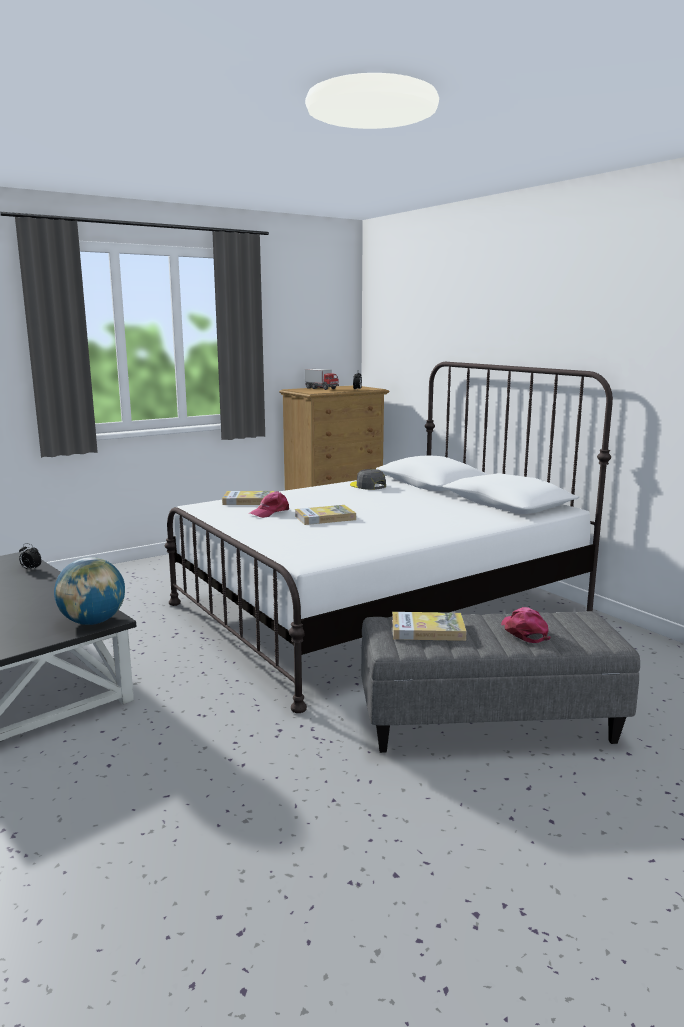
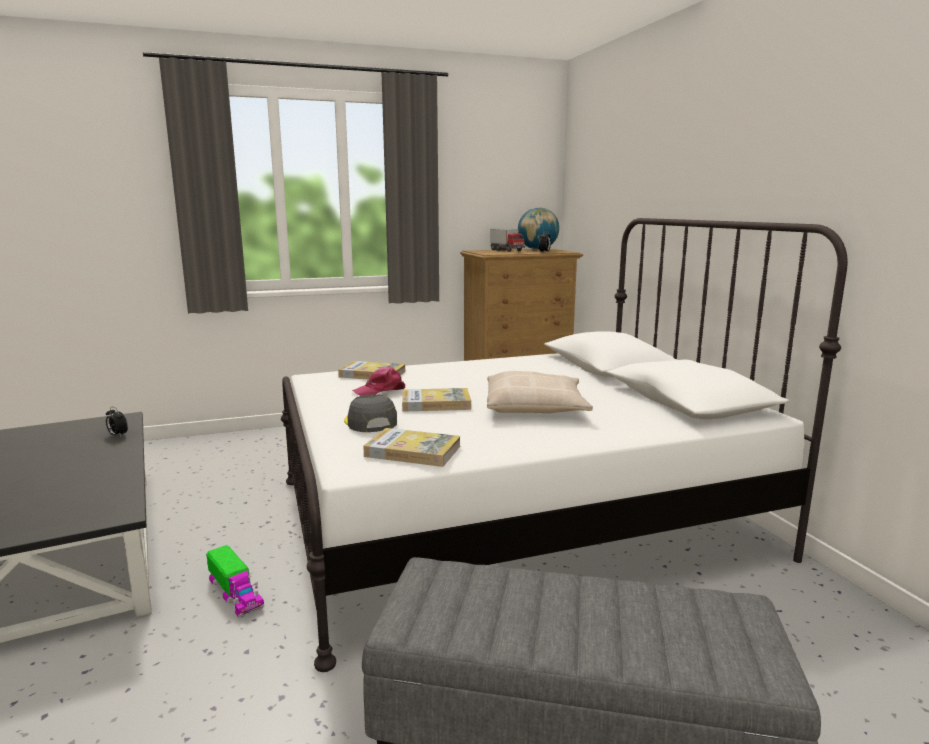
camera: 15 degrees right, 0 degrees up
(93, 622) = (99, 515): globe -> globe (537, 249)
(192, 680) = (235, 593): none -> toy truck
(368, 486) = (525, 364): grey cap -> grey cap (370, 422)
(402, 514) = (535, 407): none -> beige pillow
(427, 630) = (479, 596): book -> book (412, 451)
(524, 631) = (627, 623): pink cap -> none

